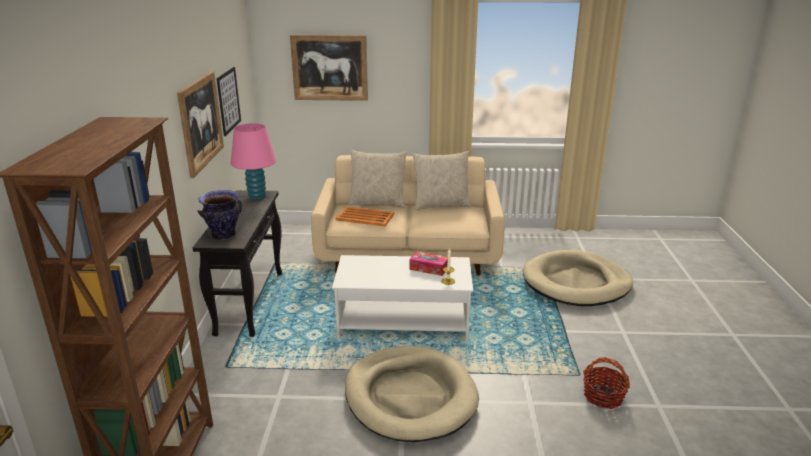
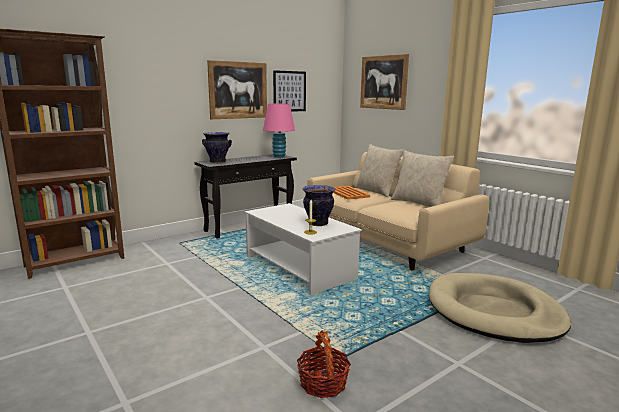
camera: 50 degrees right, 10 degrees down
(410, 397) = (211, 298): beige dog bed -> none
(428, 268) = (317, 223): tissue box -> vase

